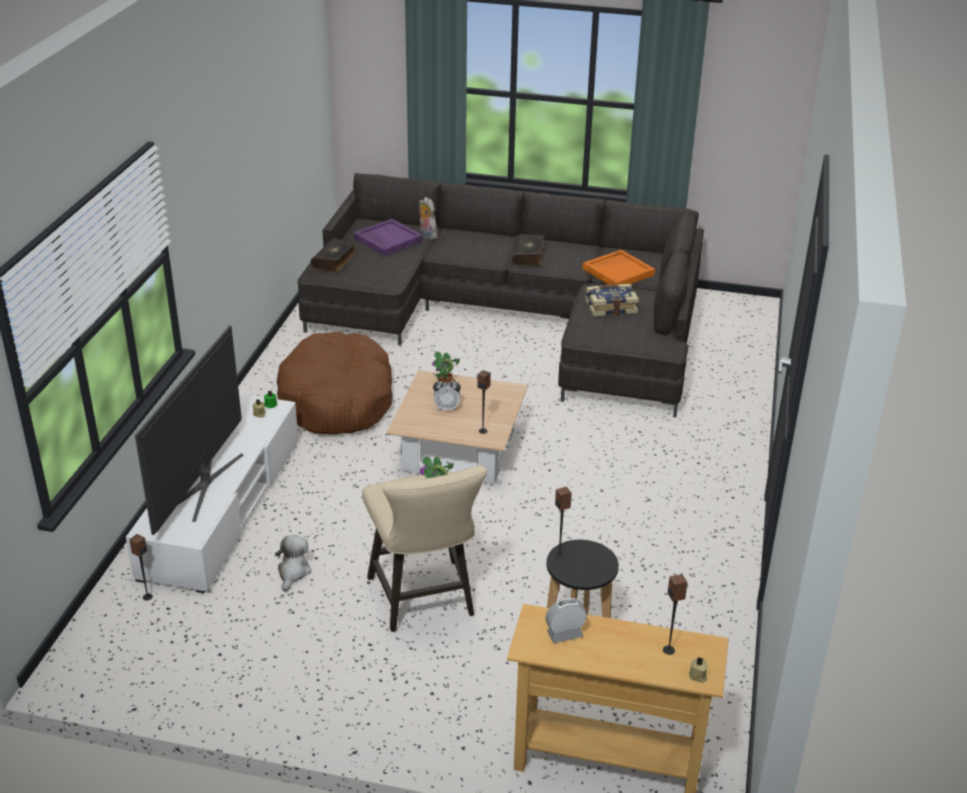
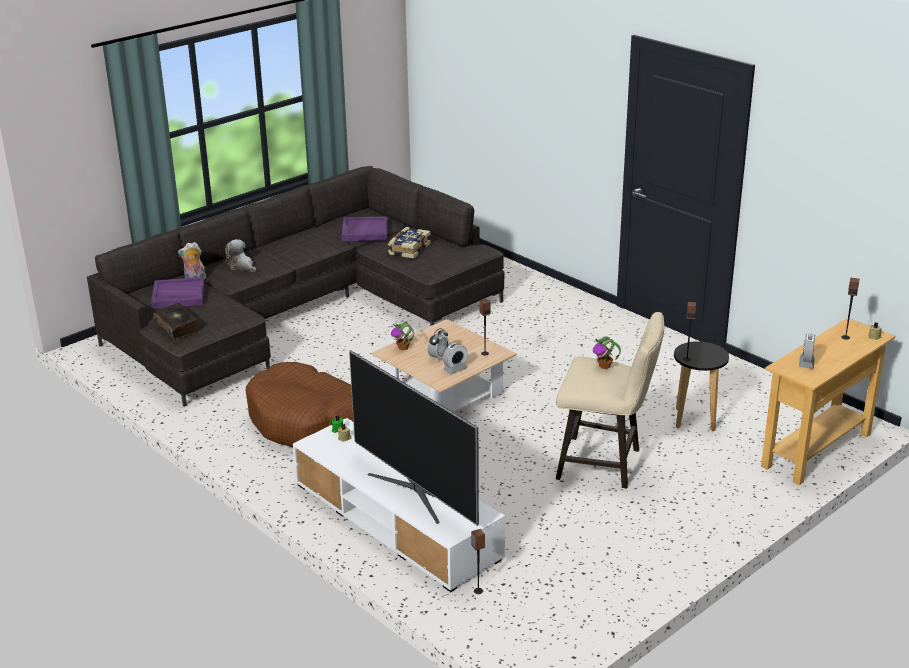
camera: 55 degrees left, 5 degrees down
(293, 572) = (517, 510): plush toy -> plush toy (241, 266)
(434, 425) = (455, 369): none -> alarm clock
(529, 256) = (293, 252): book -> none
(618, 271) = (364, 231): orange tray -> purple tray

